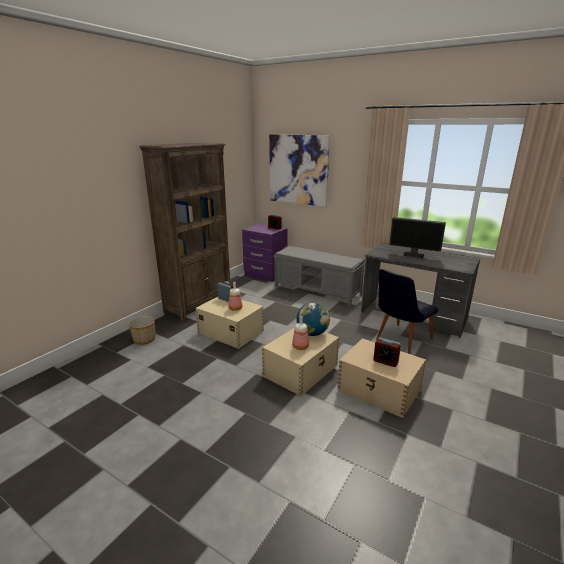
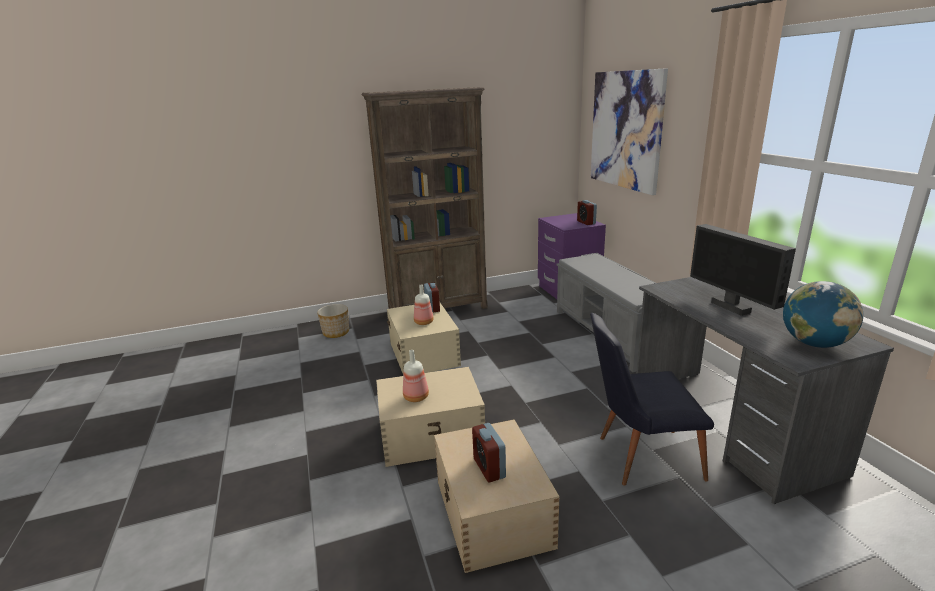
camera: 40 degrees right, 0 degrees up
(312, 333) = (458, 386): globe -> globe (814, 343)

